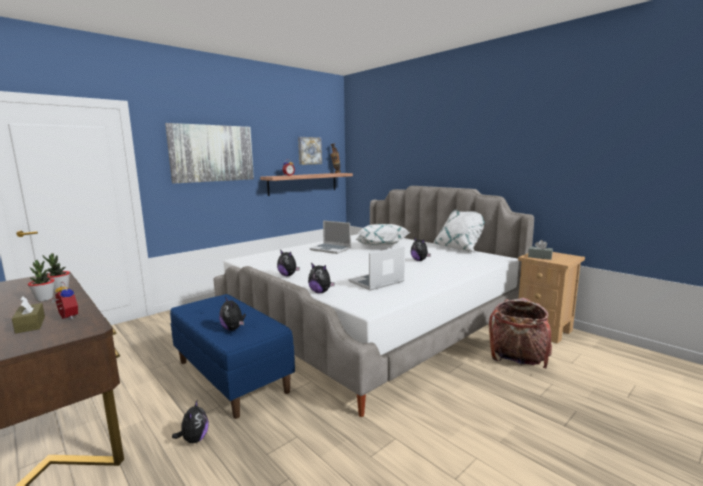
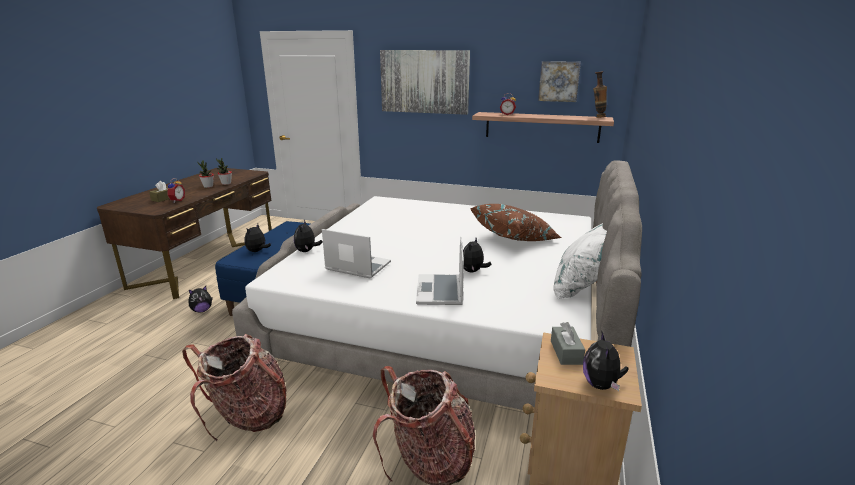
camera: 60 degrees right, 10 degrees up
(288, 275) = (347, 228): plush toy -> plush toy (601, 385)
(331, 249) = (463, 220): laptop -> laptop (440, 291)
(380, 246) = (514, 238): white pillow -> brown pillow
(437, 426) = (248, 416): none -> backpack

